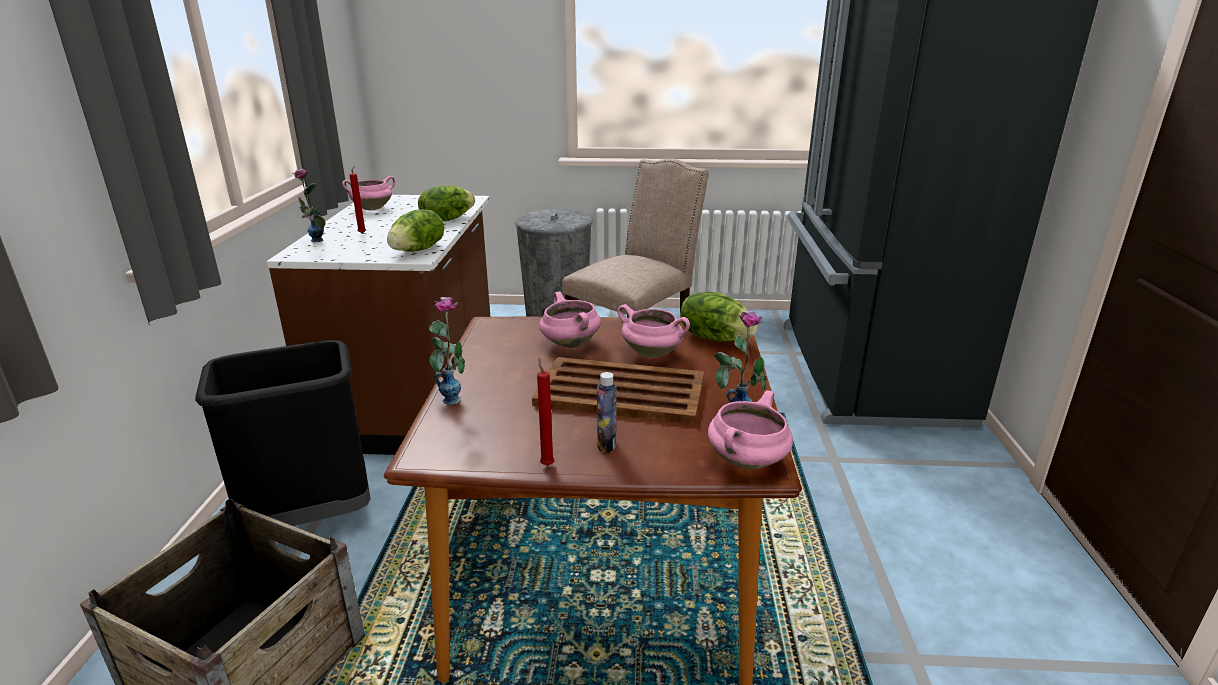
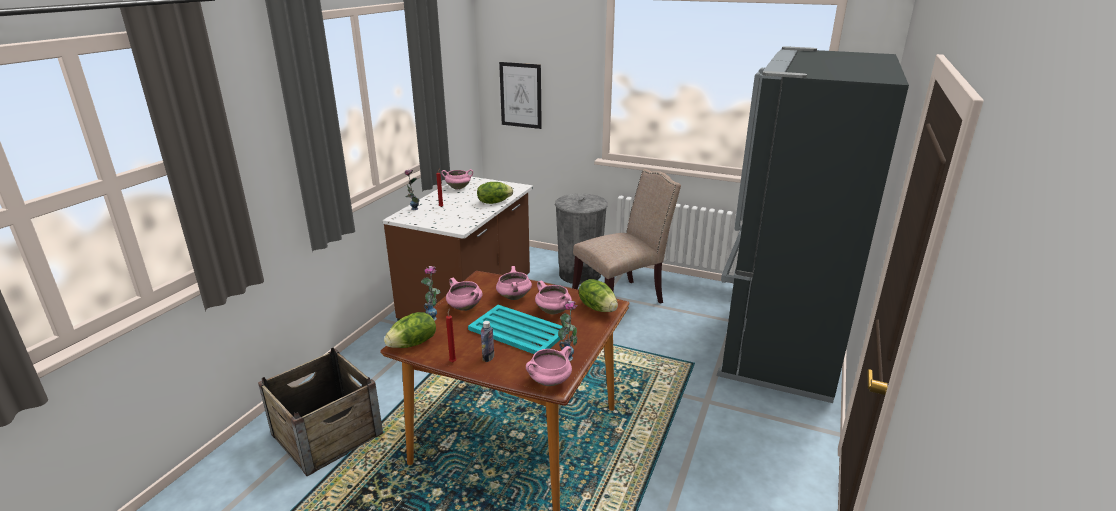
camera: 20 degrees right, 0 degrees up
(311, 518) = (383, 367): black trash can -> none
(419, 250) = (463, 223): lettuce -> lettuce (413, 344)
(433, 71) = (520, 95): none -> picture
(497, 373) = (464, 308): none -> pink cooking pot
(619, 391) = (517, 330): brown tray -> turquoise tray

